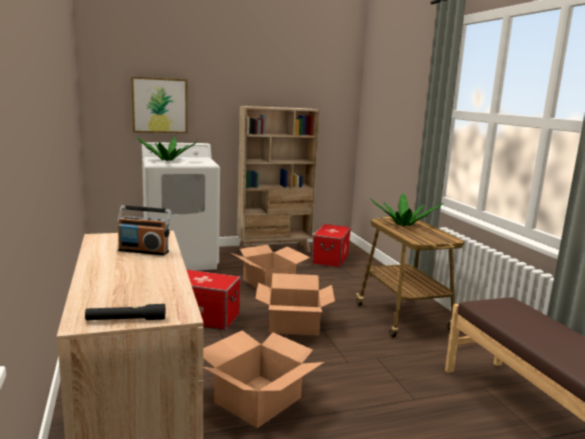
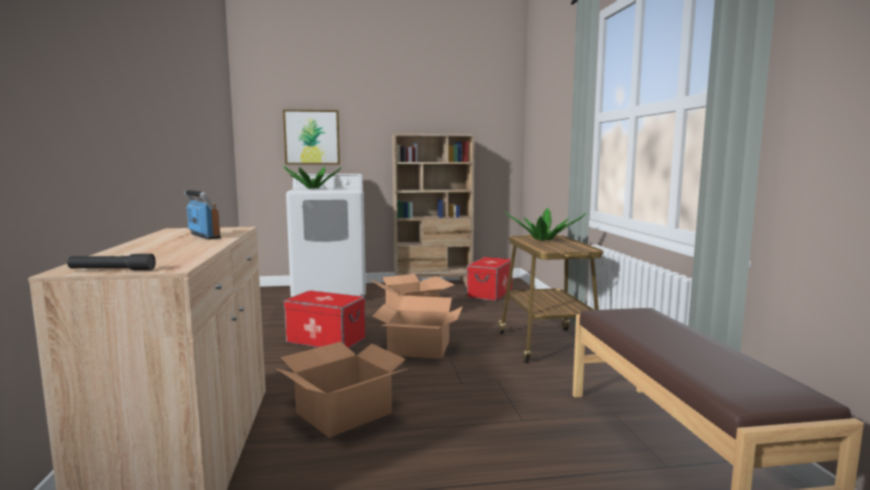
camera: 10 degrees right, 5 degrees down
(144, 251) = (204, 236): radio -> radio turned 150 degrees counterclockwise

